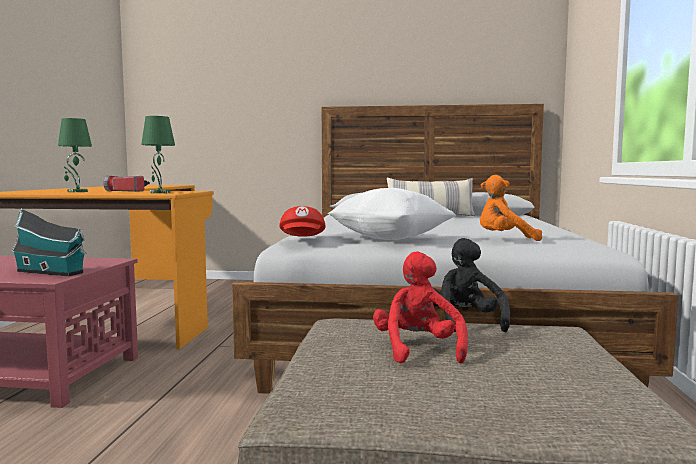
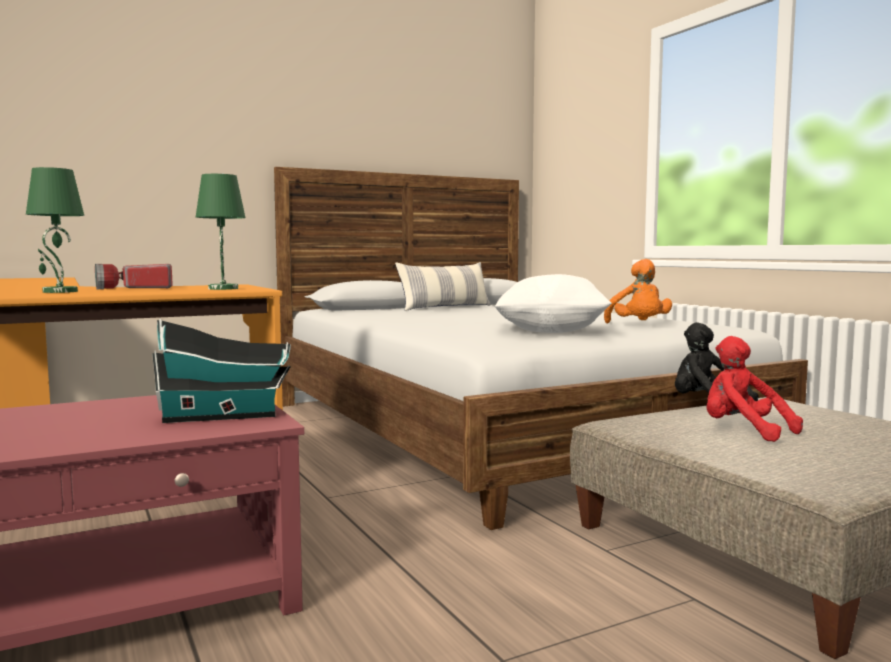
camera: 35 degrees left, 0 degrees up
(303, 239) = (491, 338): red cap -> none
(505, 240) = (639, 325): orange plush toy -> orange plush toy turned 75 degrees counterclockwise

